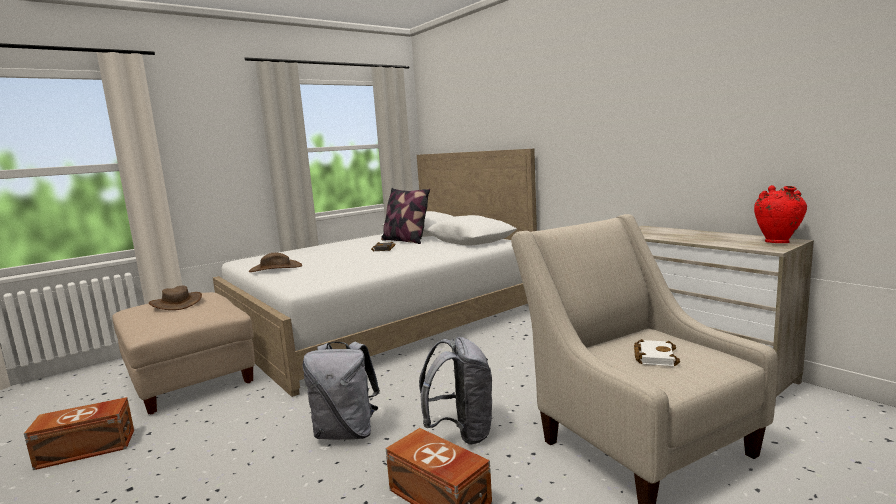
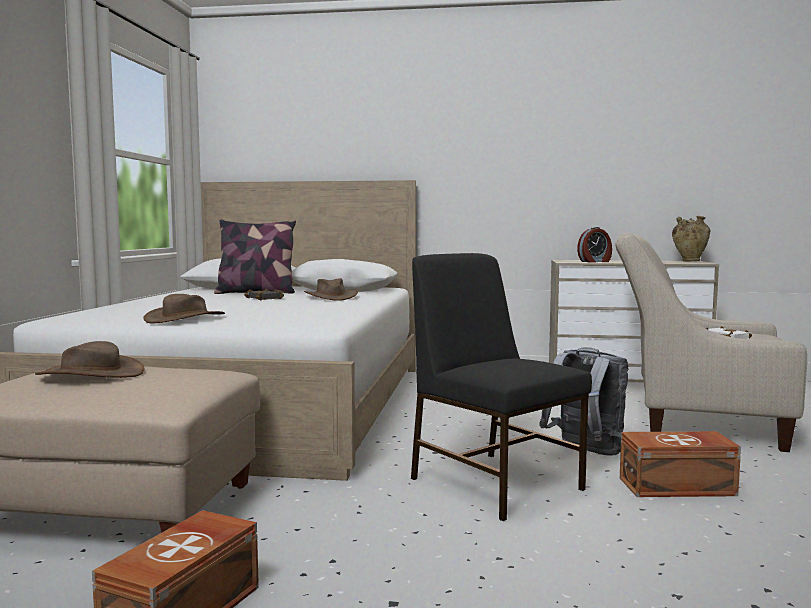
camera: 45 degrees left, 5 degrees down
(346, 432) = (494, 482): grey backpack -> black chair
(420, 252) = (331, 297): none -> brown hat
(655, 235) = (595, 261): none -> alarm clock
(777, 242) = (689, 261): red vase -> beige vase

